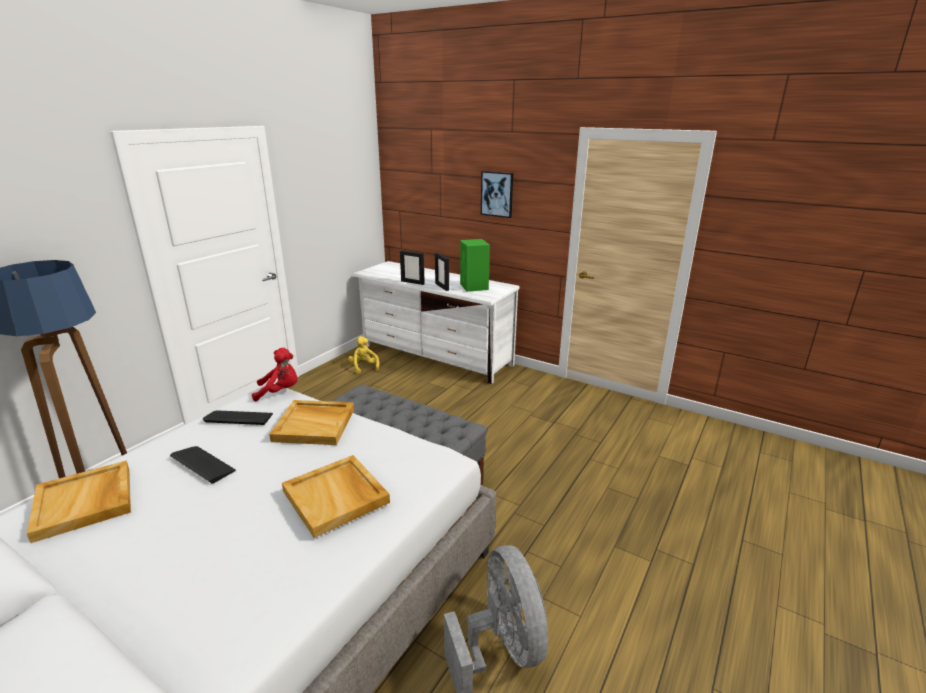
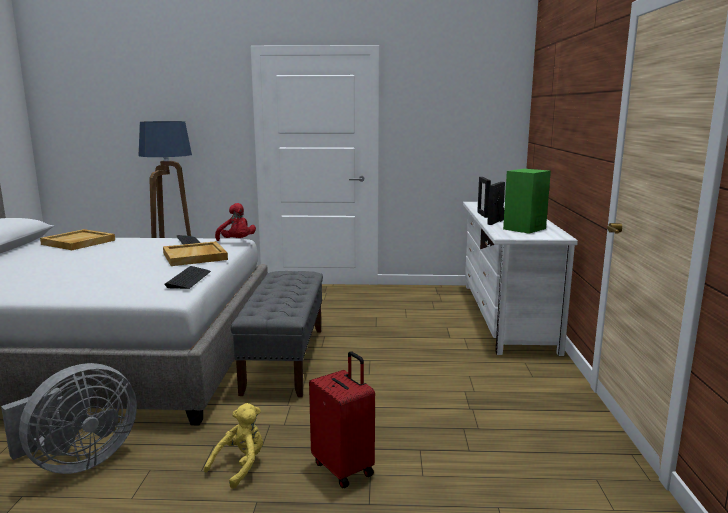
camera: 60 degrees right, 10 degrees down
(203, 464) = (126, 249): keyboard -> keyboard (188, 279)
(337, 497) = (98, 277): beige tray -> none
(364, 367) = (429, 298): yellow plush toy -> yellow plush toy (240, 466)
(497, 194) = (577, 113): picture -> none
(594, 495) = (344, 468): none -> red suitcase

